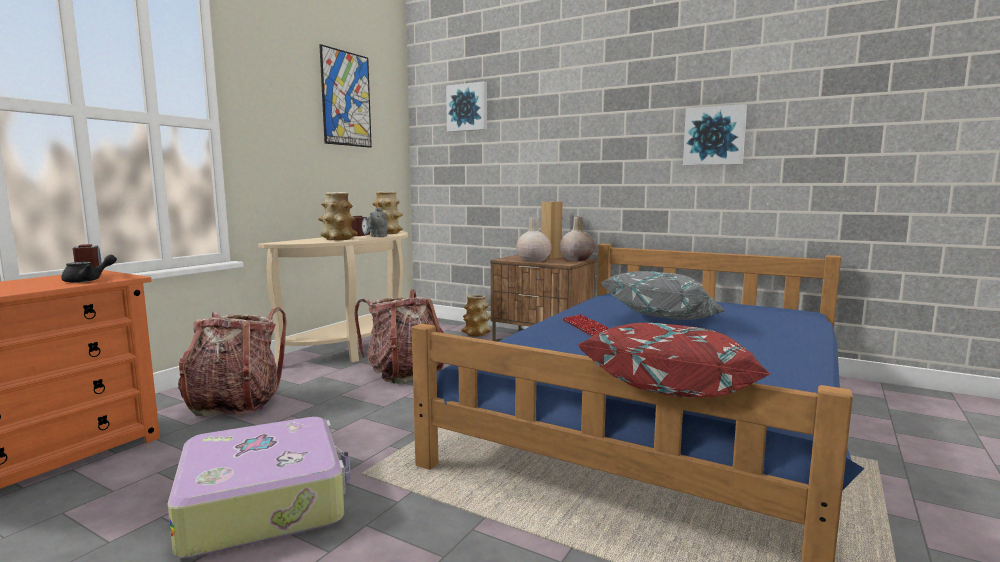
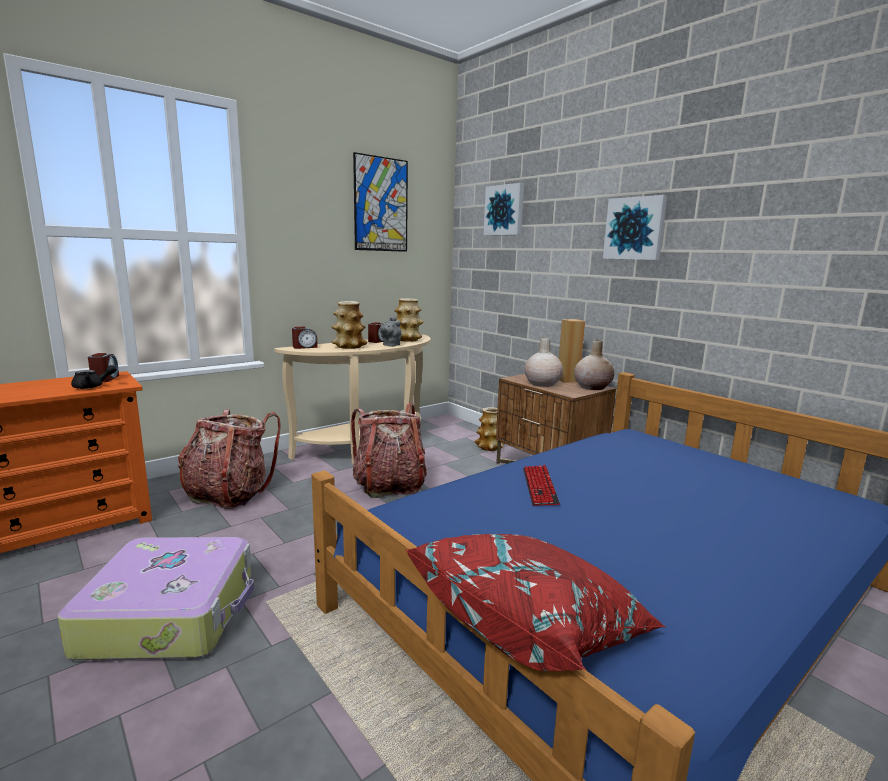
camera: 20 degrees right, 5 degrees up
(291, 241) = (304, 347): none -> alarm clock
(664, 320) = (643, 487): grey pillow -> none
(714, 136) = (772, 257): picture -> picture (635, 228)

